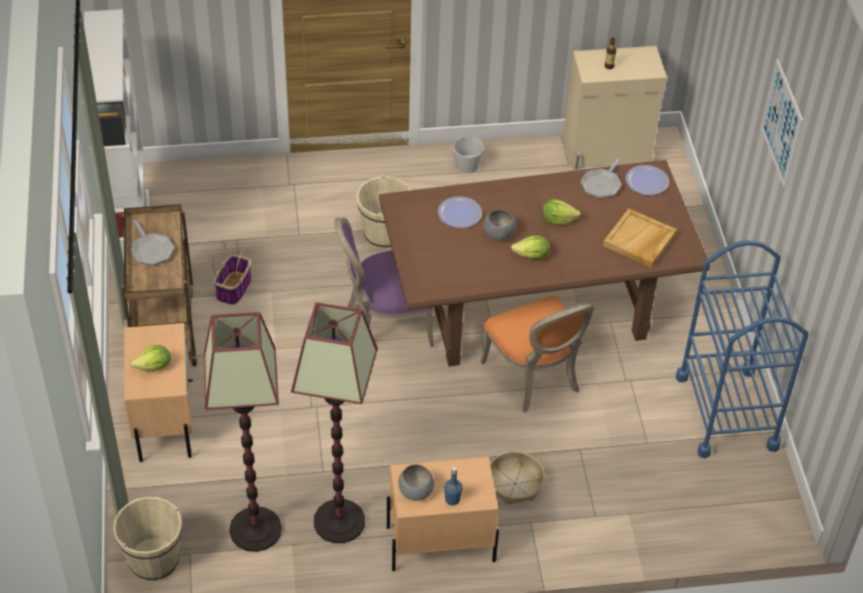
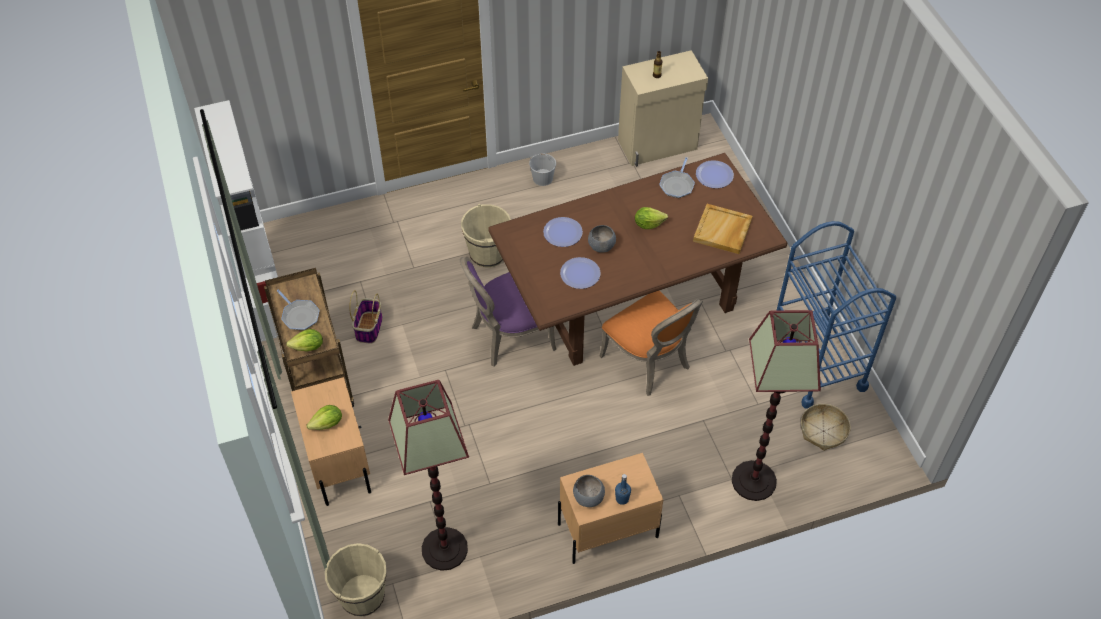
camera: 10 degrees left, 5 degrees up
(338, 522) = (515, 527): floor lamp -> floor lamp (753, 481)
(467, 258) = (580, 273): none -> plate
(514, 484) = (656, 463): basket -> basket (823, 431)
(531, 256) = (635, 261): lettuce -> lettuce (308, 347)
(782, 123) = (839, 114): picture -> none

